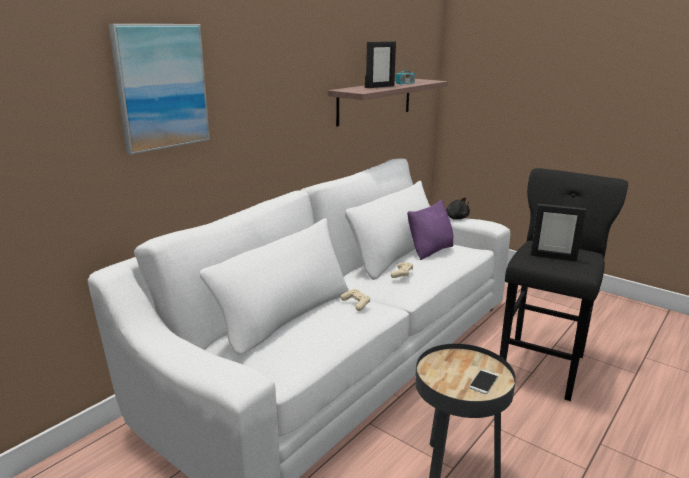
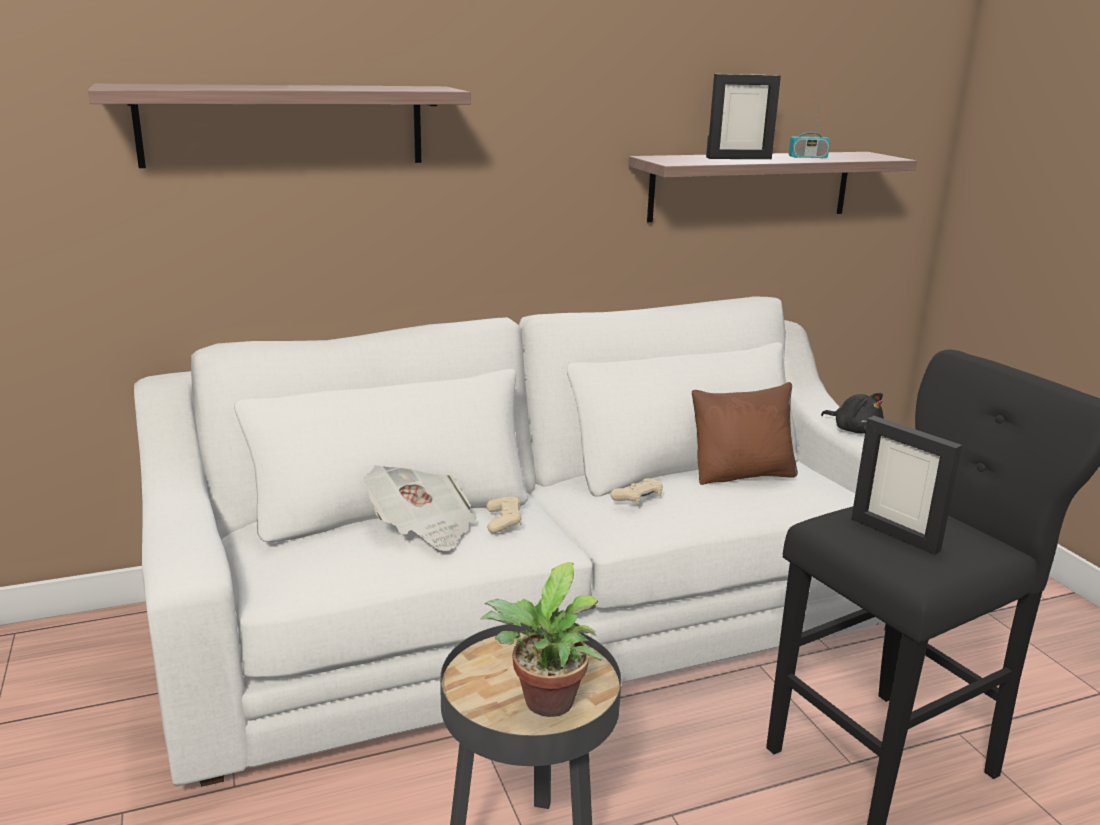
camera: 30 degrees right, 0 degrees up
(161, 87) = (283, 125): picture -> shelf
(321, 318) = (422, 527): none -> newspaper
(430, 251) = (742, 474): purple pillow -> brown pillow
(483, 382) = (545, 705): phone -> potted plant

